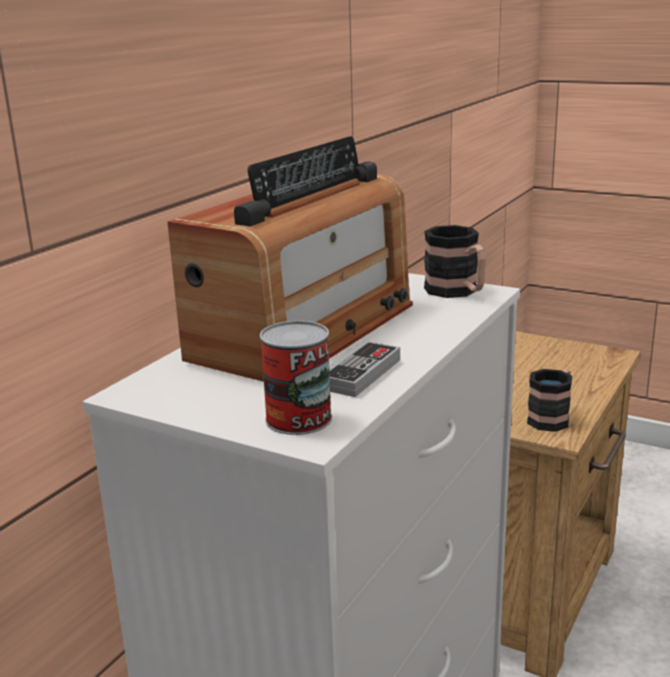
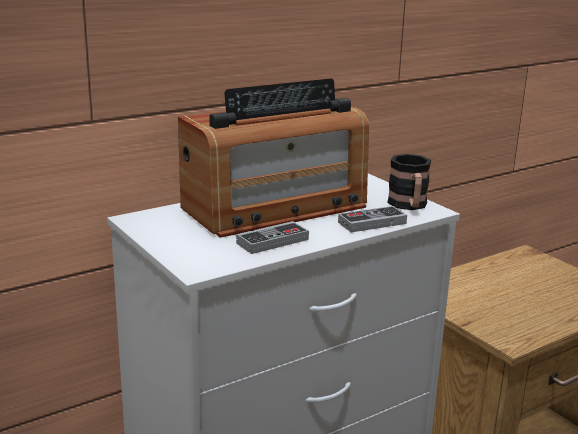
camera: 25 degrees right, 0 degrees up
(298, 419) = (204, 257): can -> none
(445, 321) = (372, 223): none -> game controller
(552, 417) = (518, 329): mug -> none

